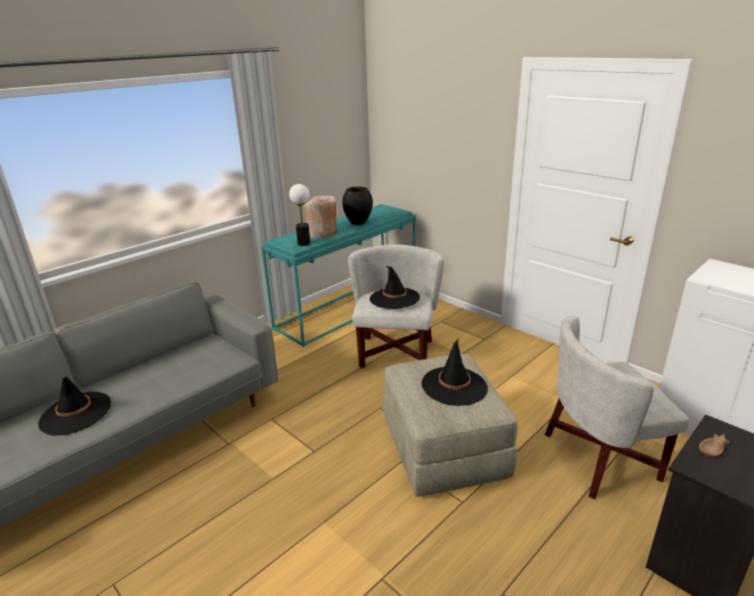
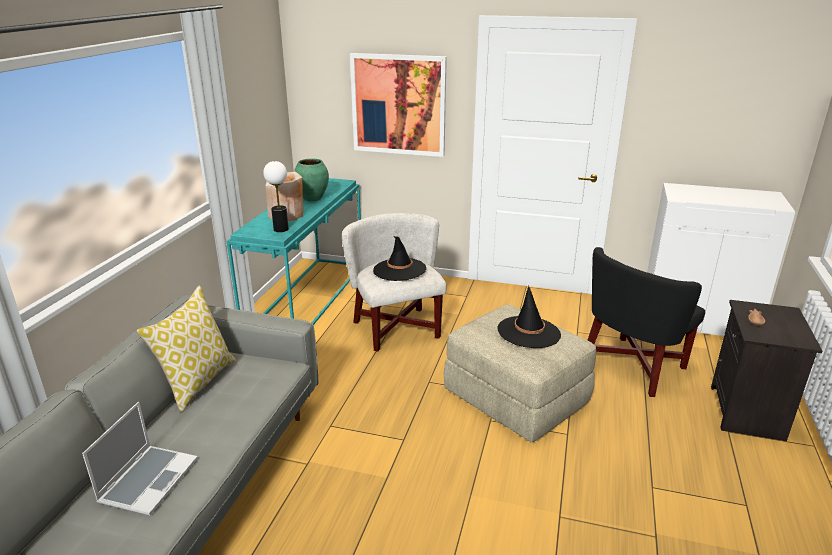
camera: 30 degrees left, 0 degrees up
(75, 413) = (149, 480): black hat -> laptop
(175, 352) = (198, 382): none -> pillow
(358, 222) = (312, 198): black vase -> green vase
(449, 144) = (398, 105): none -> picture
(600, 457) = (633, 365): white armchair -> black armchair

